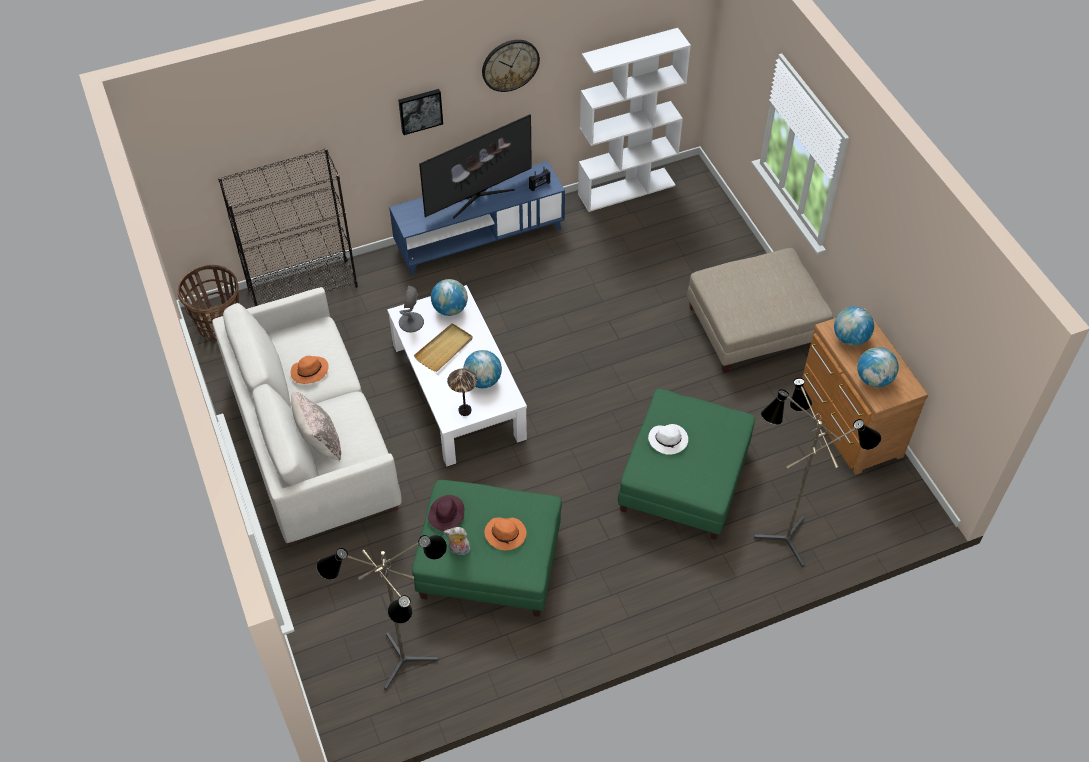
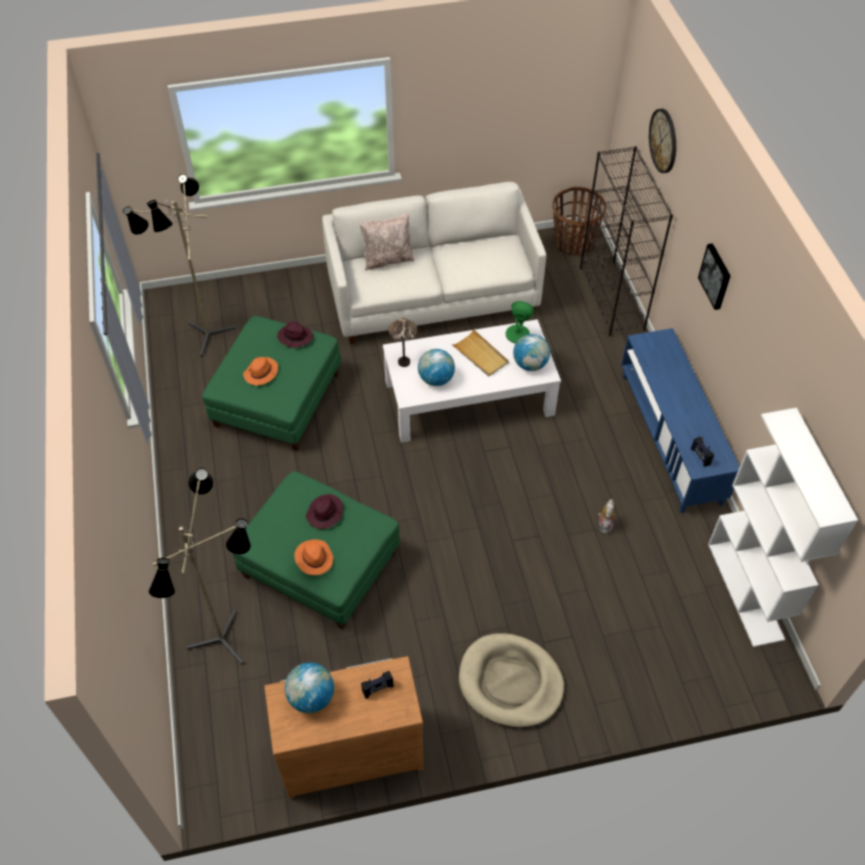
camera: 100 degrees right, 0 degrees up
(309, 372) = (464, 256): orange hat -> orange hat (314, 558)
(411, 323) = (517, 334): grey table lamp -> green table lamp
(458, 550) = (258, 342): plush toy -> plush toy (604, 524)
(478, 197) = (683, 400): television -> none
(510, 65) = (767, 334): wall clock -> wall clock (663, 140)
(668, 440) = (325, 513): white hat -> purple hat
(754, 326) = (510, 682): beige ottoman -> beige dog bed
(850, 338) = (378, 689): globe -> radio

